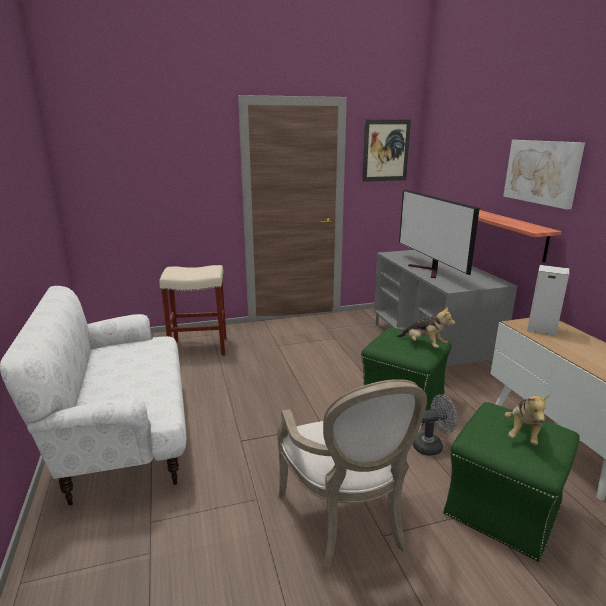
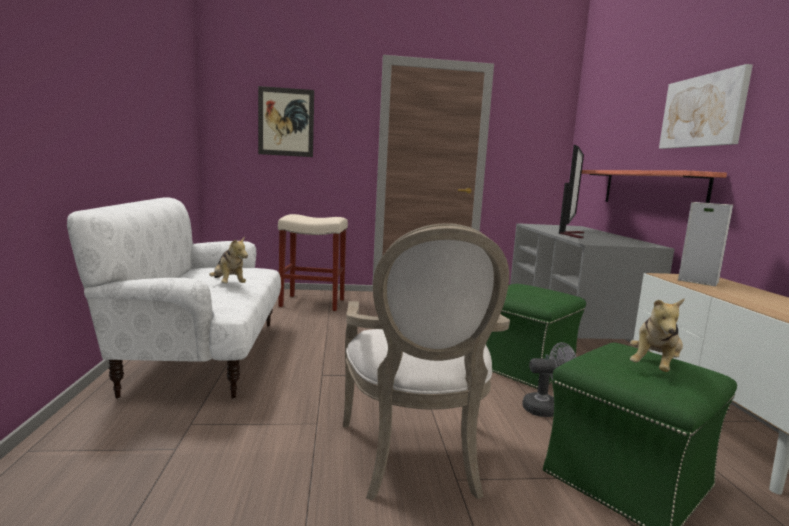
camera: 10 degrees right, 10 degrees down
(386, 150) = (534, 121): picture -> picture (286, 122)
(424, 345) = (549, 295): plush toy -> plush toy (228, 285)
(429, 271) = (570, 234): television -> television turned 150 degrees counterclockwise

